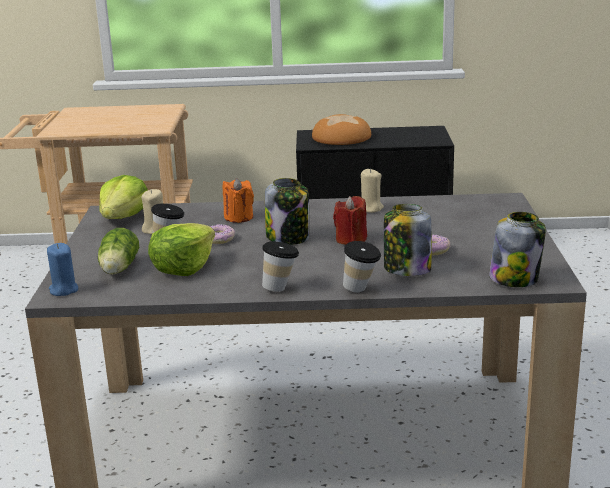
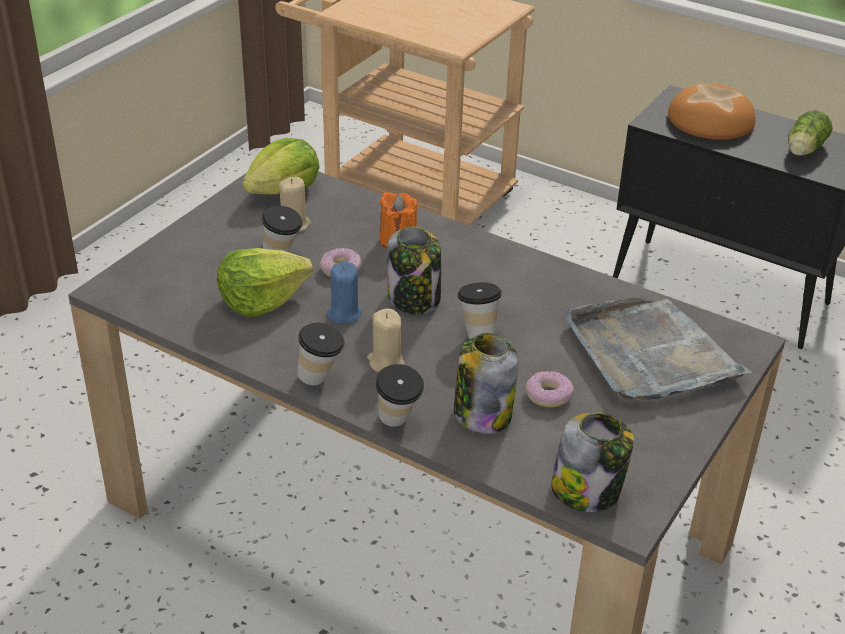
camera: 30 degrees right, 15 degrees up
(63, 290) = (123, 283): blue candle -> blue candle (344, 313)
(118, 269) = (199, 274): lettuce -> lettuce (803, 150)
(351, 239) = (477, 333): red candle -> cup
(370, 208) = (558, 287): beige candle -> beige candle (385, 362)
(462, 218) = (649, 354): none -> grey tray

